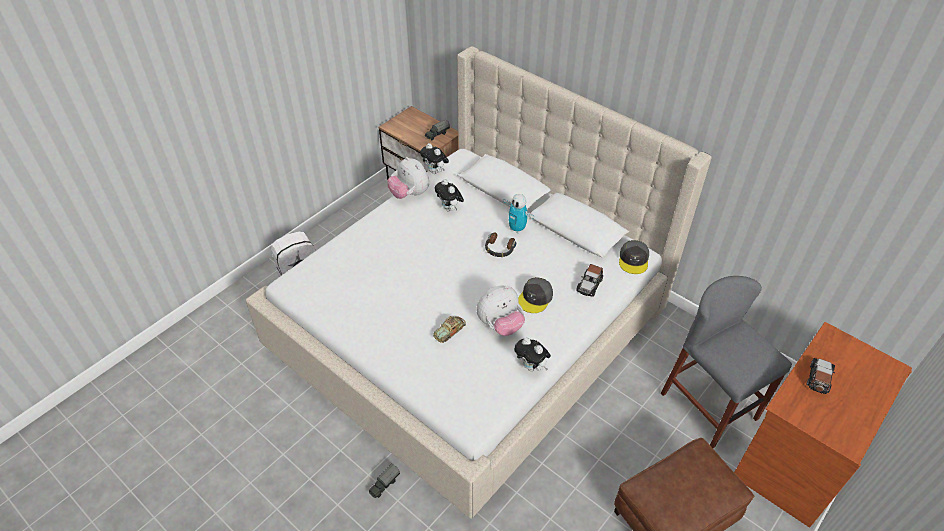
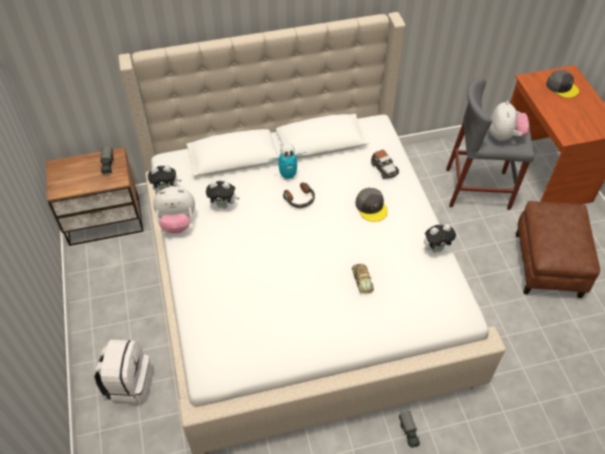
camera: 55 degrees left, 5 degrees up
(500, 325) = (381, 244): plush toy -> plush toy (504, 136)
(633, 260) = (380, 130): grey cap -> grey cap (562, 87)
(819, 378) = (557, 108): toy car -> none

